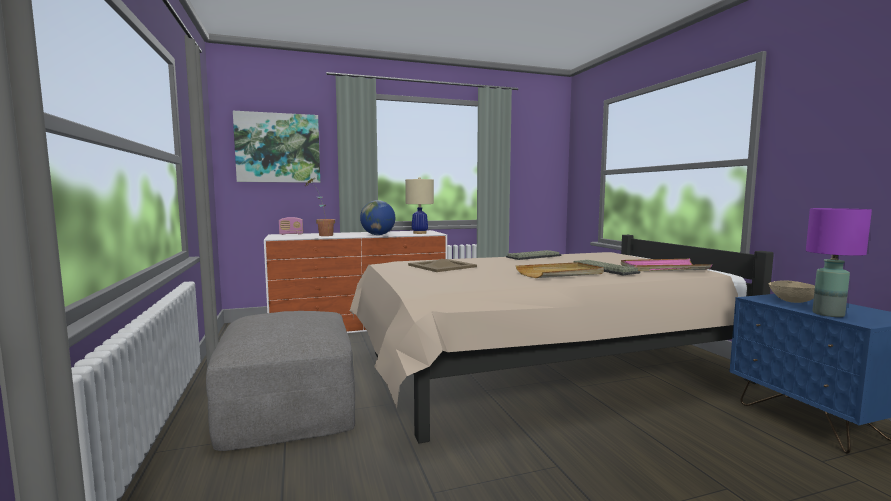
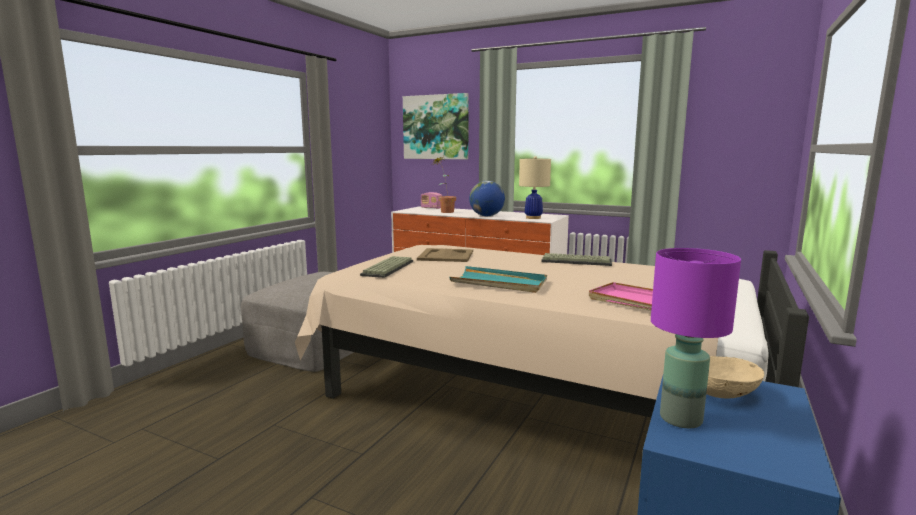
camera: 45 degrees right, 5 degrees up
(560, 273) = (499, 283): beige tray -> turquoise tray
(605, 269) = (570, 289): keyboard -> keyboard (389, 268)

